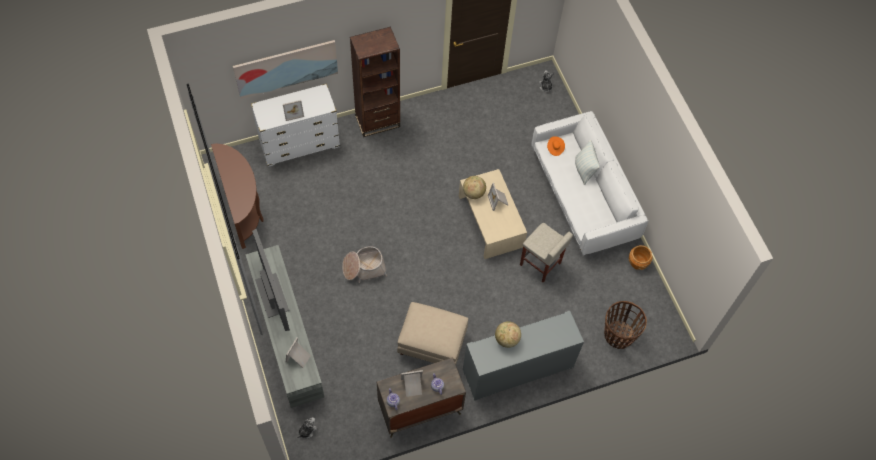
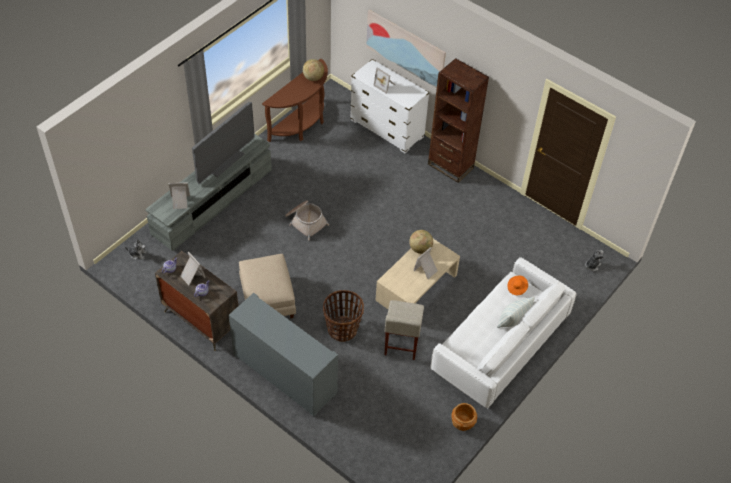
camera: 60 degrees right, 10 degrees down
(506, 339) = (276, 319): globe -> globe (313, 78)
(618, 335) = (373, 440): basket -> basket (342, 329)

